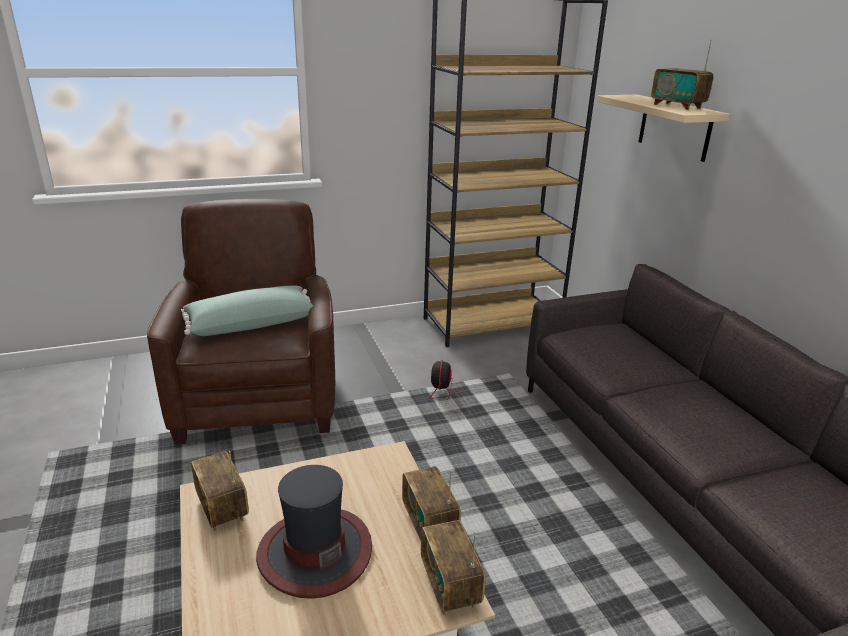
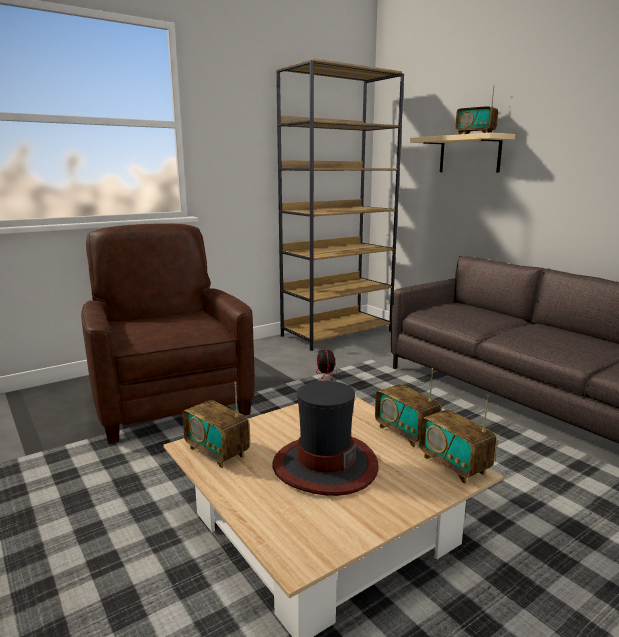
camera: 15 degrees left, 10 degrees down
(251, 323) = (169, 324): green pillow -> none

